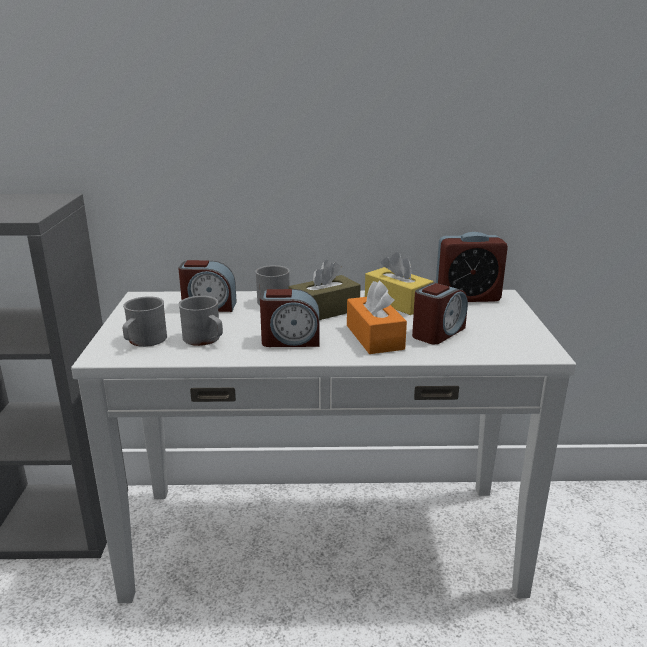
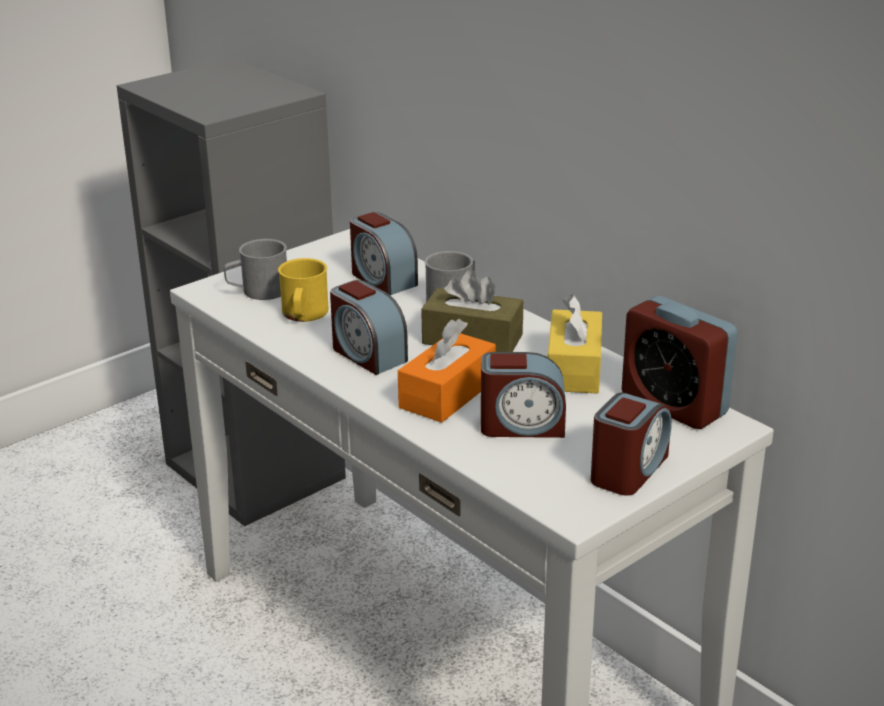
camera: 50 degrees right, 5 degrees up
(205, 340) = (304, 315): grey mug -> yellow mug
(517, 327) = (628, 470): none -> alarm clock

